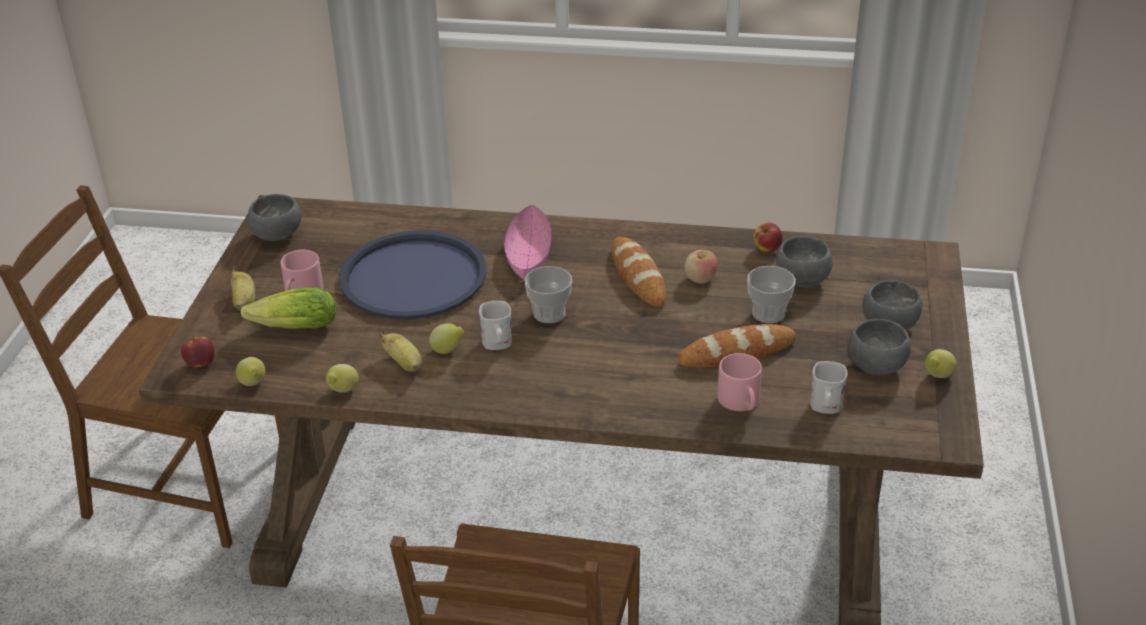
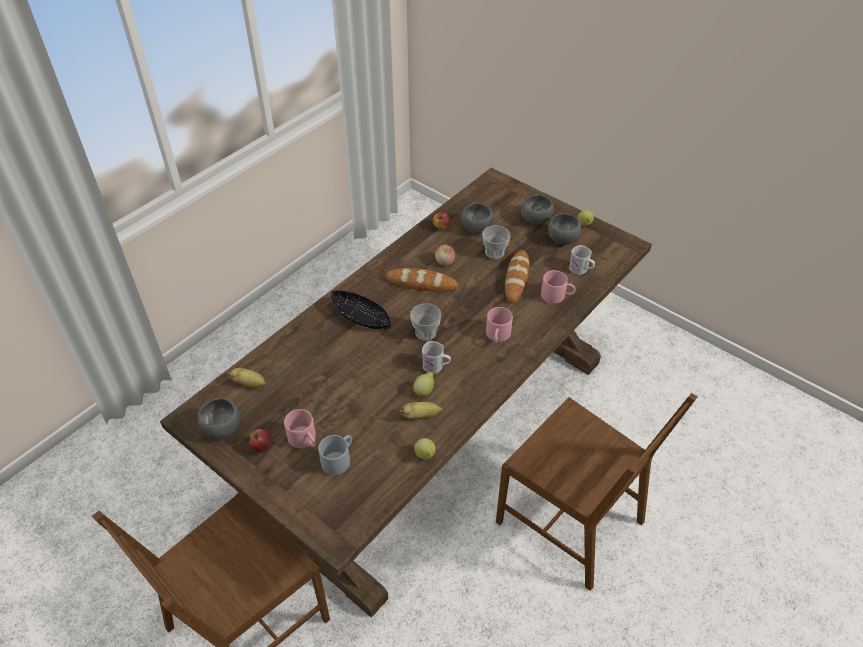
camera: 60 degrees left, 10 degrees up
(200, 364) = (337, 522): apple -> apple (262, 447)
(244, 302) = (286, 474): banana -> banana (249, 384)
(253, 384) = (383, 500): lemon -> none
(291, 328) = (338, 459): lettuce -> grey mug
(413, 277) = (336, 377): blue tray -> none
(528, 255) = (361, 317): pink bowl -> black bowl
(603, 376) = (498, 336): none -> pink mug

